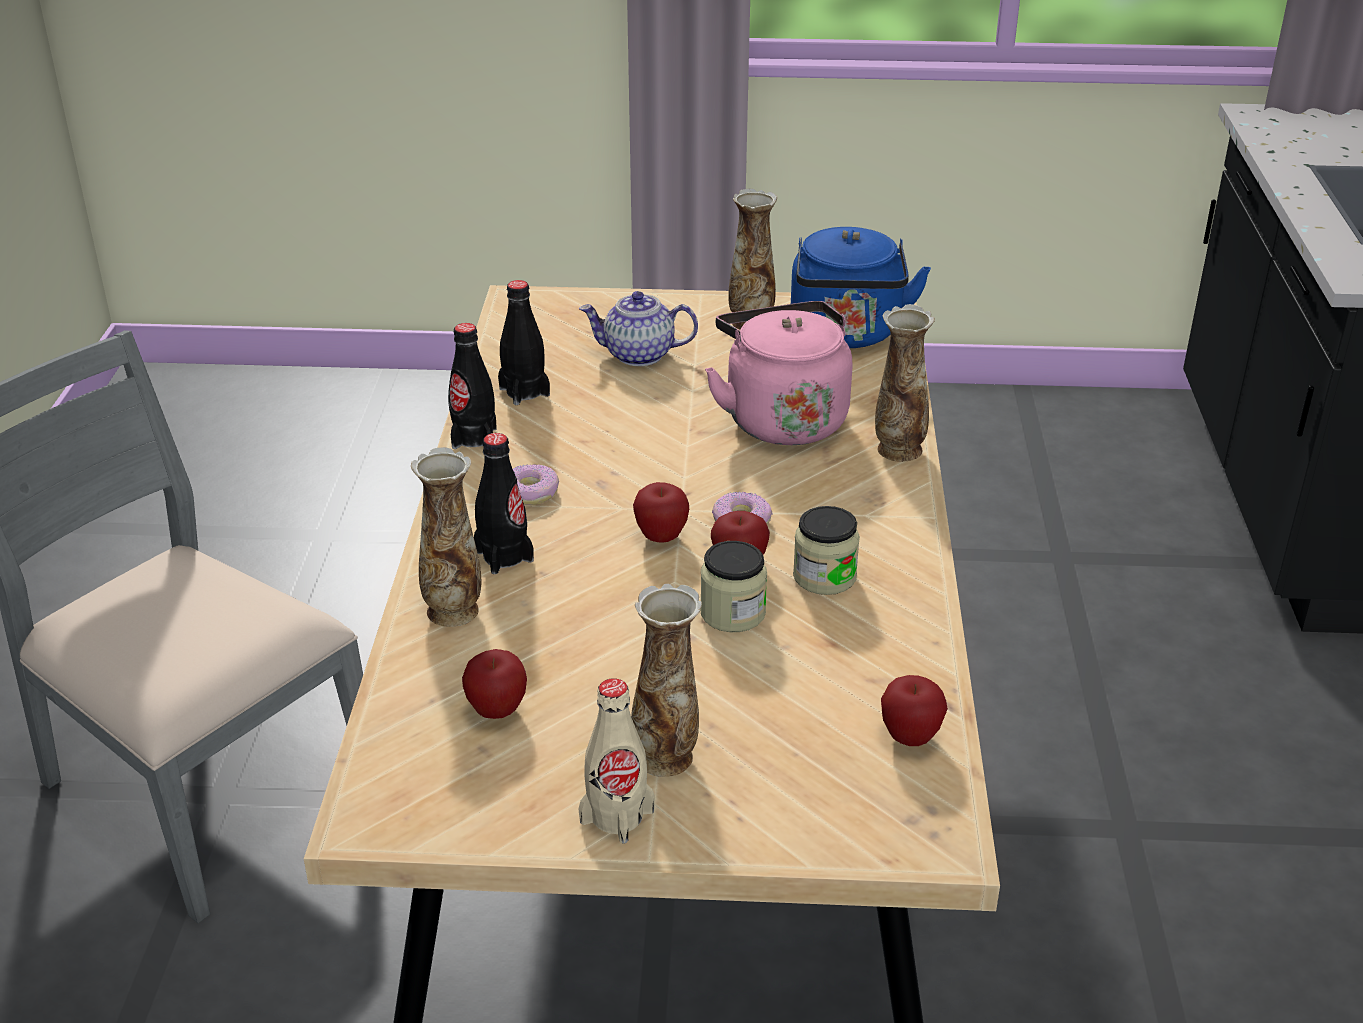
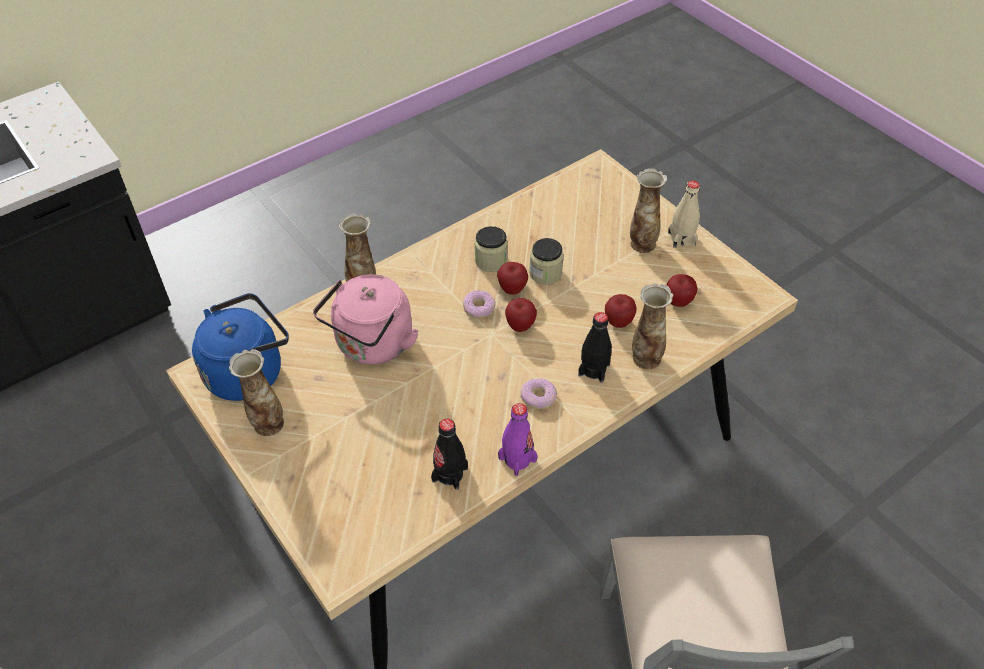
camera: 130 degrees left, 15 degrees up
(474, 438) = (517, 459): black bottle -> purple bottle
(638, 355) = (358, 451): teapot -> none
(910, 737) = (559, 194): apple -> apple (618, 322)

